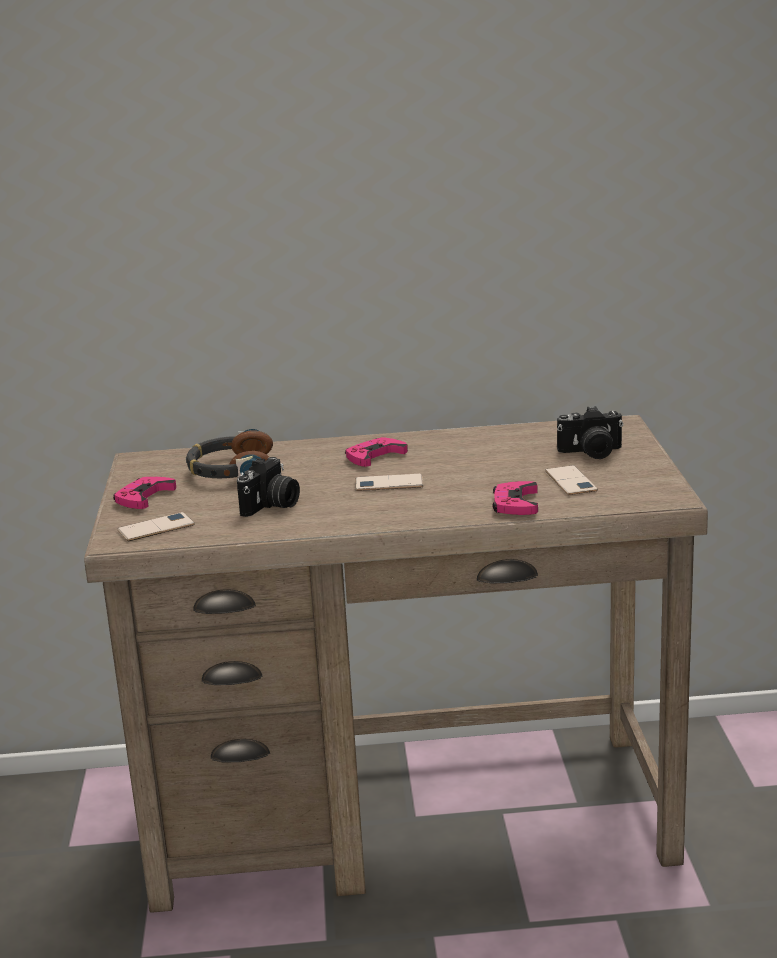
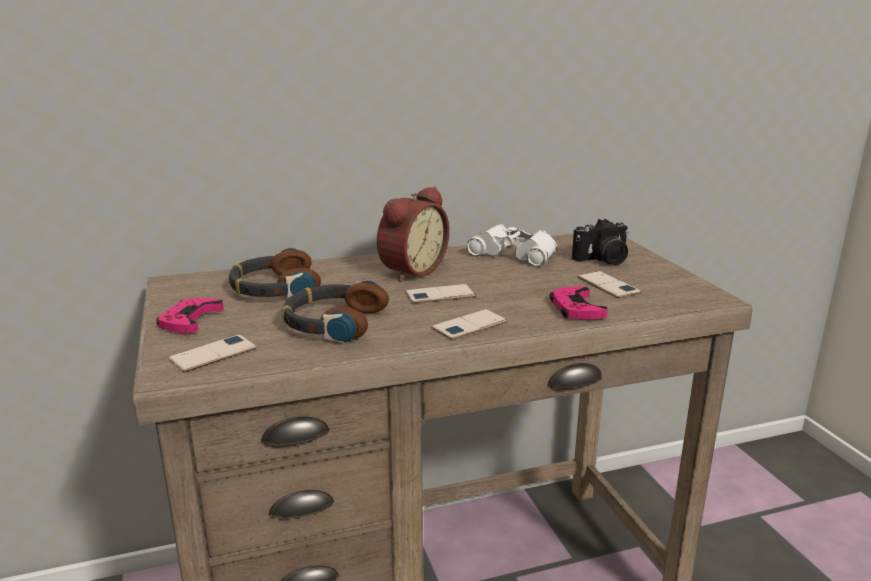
camera: 15 degrees left, 0 degrees up
(271, 506) = (333, 322): camera -> headphones
(374, 456) = (410, 270): pink game controller -> alarm clock
(398, 514) = (469, 325): none -> phone
(498, 442) = (514, 254): none -> white binoculars

